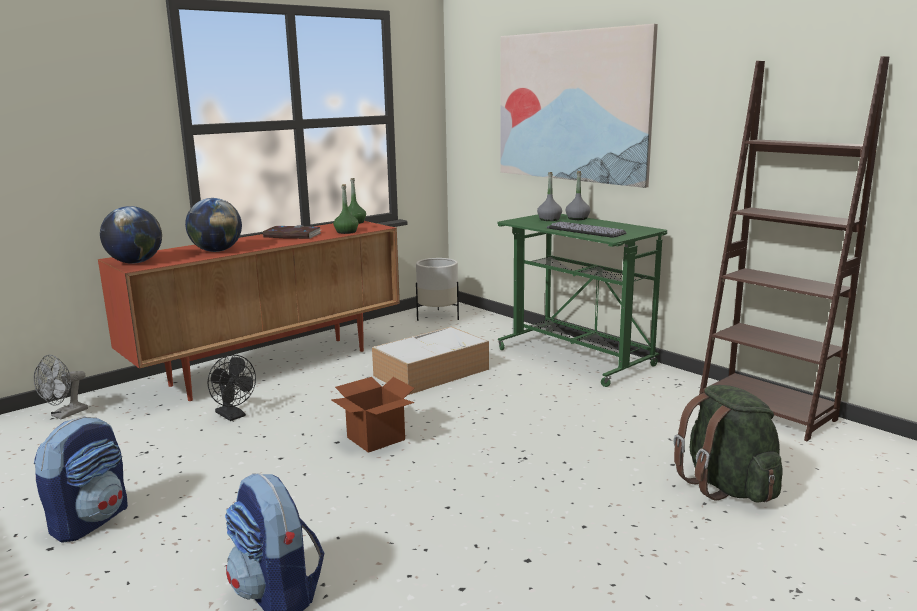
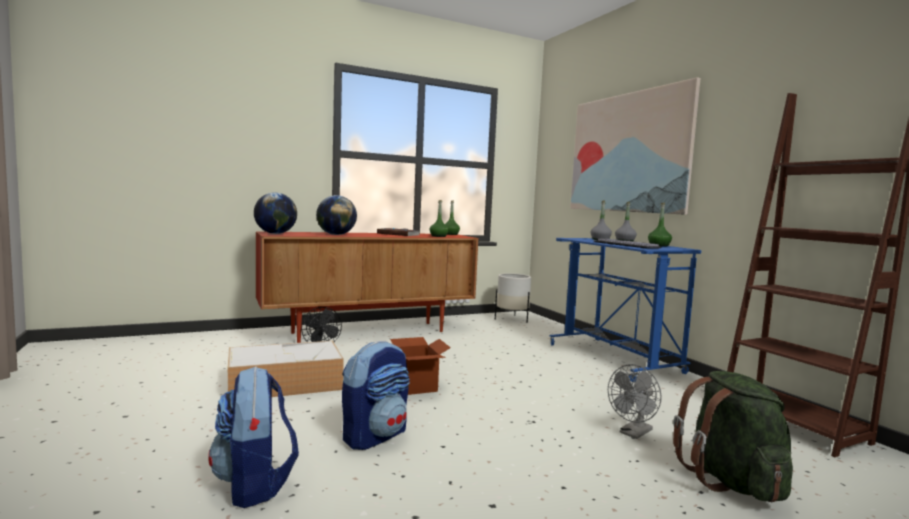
camera: 15 degrees right, 10 degrees down
(65, 415) = (212, 339): grey fan -> grey fan (633, 433)
(90, 520) = (168, 403): backpack -> backpack (375, 436)
(432, 372) = (487, 351): storage box -> storage box (286, 383)
(575, 357) = (614, 358): green desk -> blue desk
(619, 225) = (659, 245): none -> green bottle

